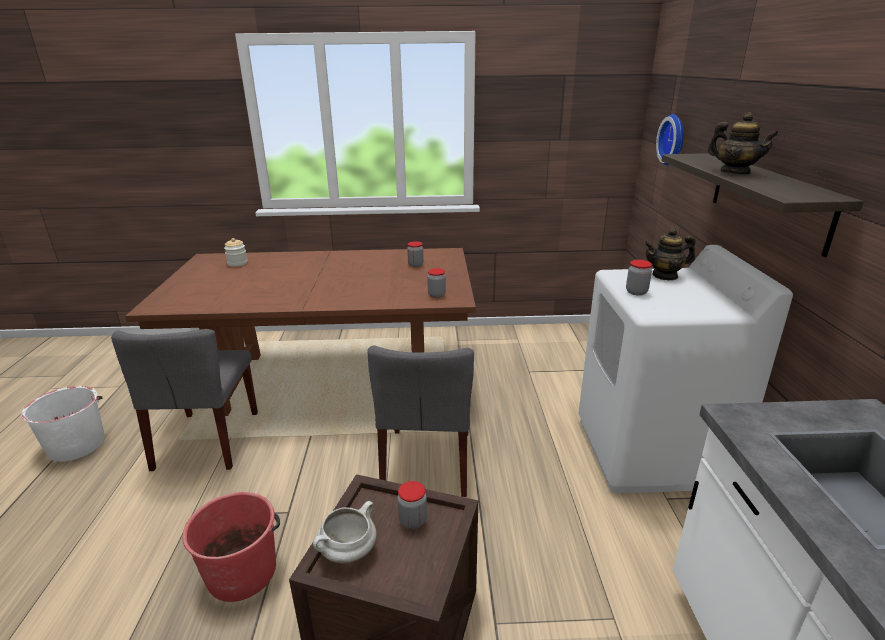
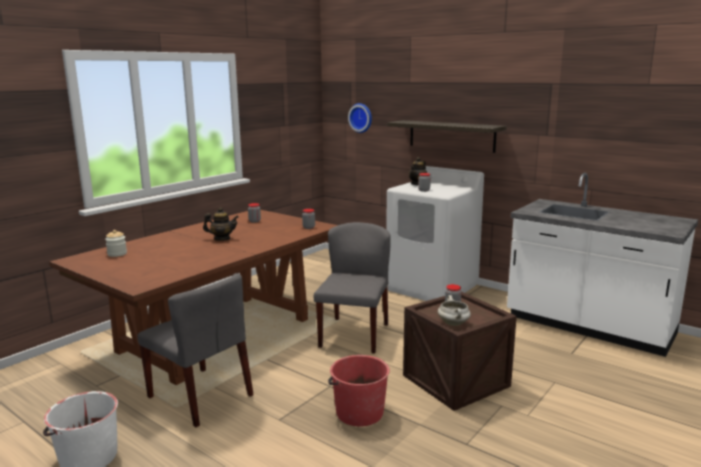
camera: 50 degrees left, 10 degrees down
(428, 461) = (354, 335): grey chair -> grey chair turned 120 degrees counterclockwise
(735, 172) = (442, 124): teapot -> teapot (222, 239)

